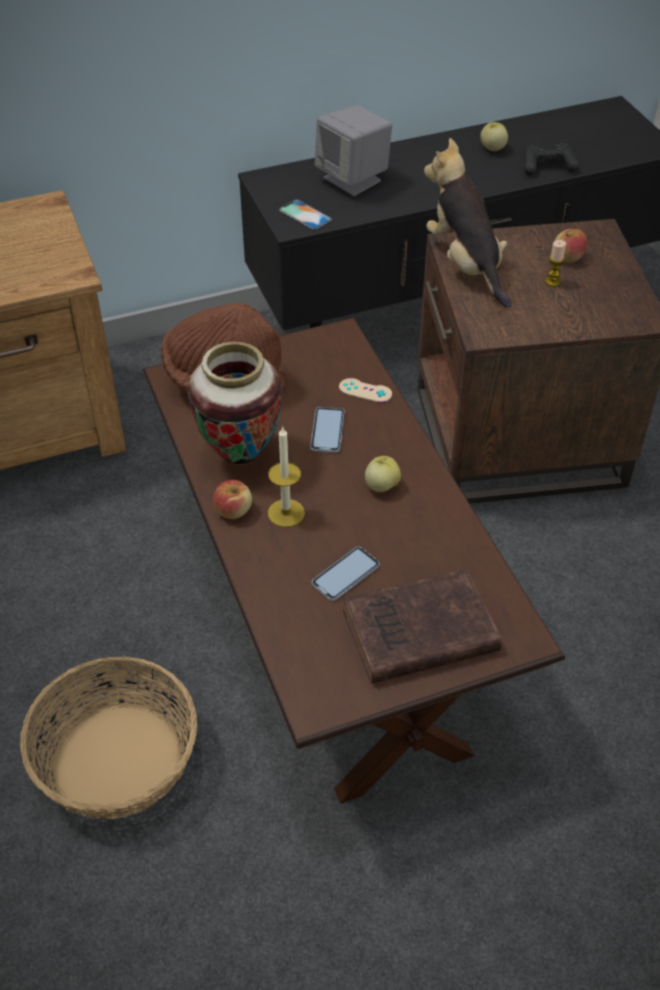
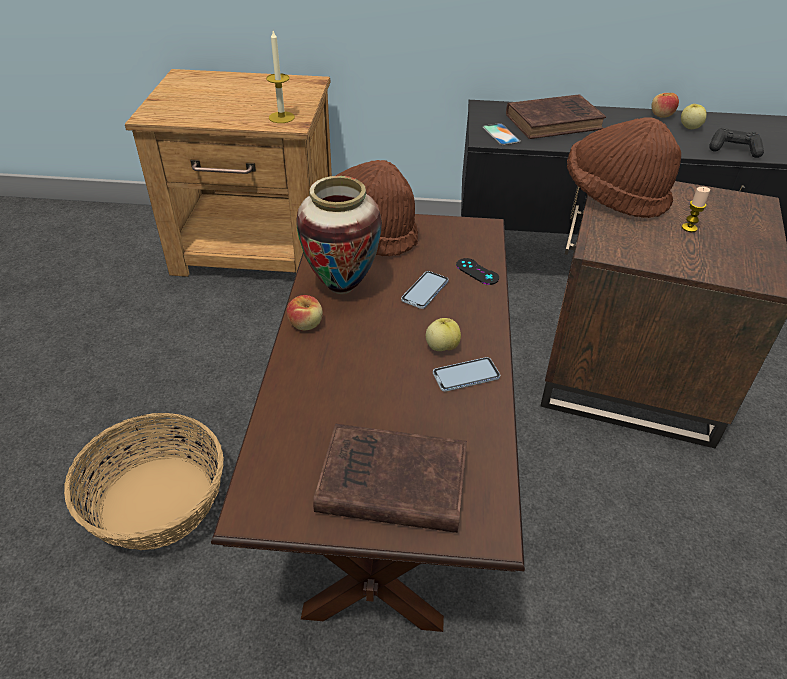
camera: 25 degrees right, 5 degrees down
(286, 513) = (346, 340): candle -> candle (281, 117)
(345, 575) = (360, 407): phone -> phone (466, 375)
(353, 180) = (556, 122): grey speaker -> brown book
(365, 391) = (477, 271): beige game controller -> black game controller
(466, 265) = (614, 196): plush toy -> brown hat
(568, 257) = (715, 214): apple -> apple (661, 115)

